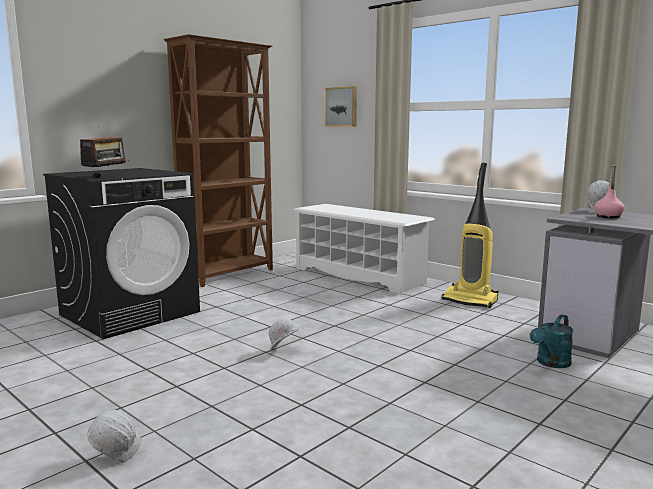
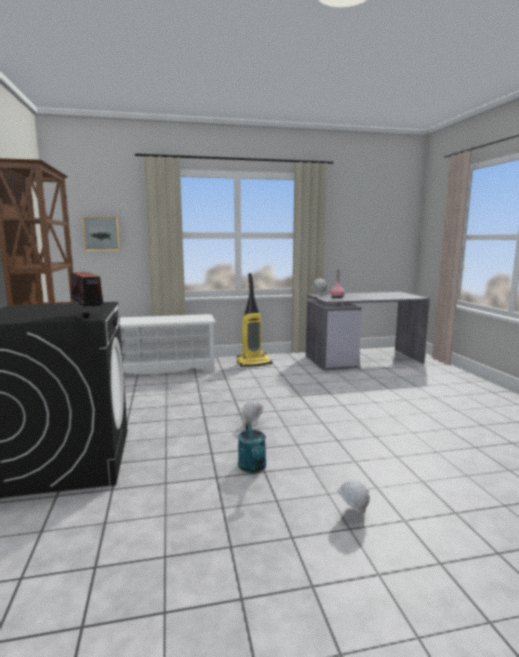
camera: 55 degrees left, 0 degrees up
(551, 363) = (351, 377): turquoise watering can -> turquoise watering can (253, 468)

